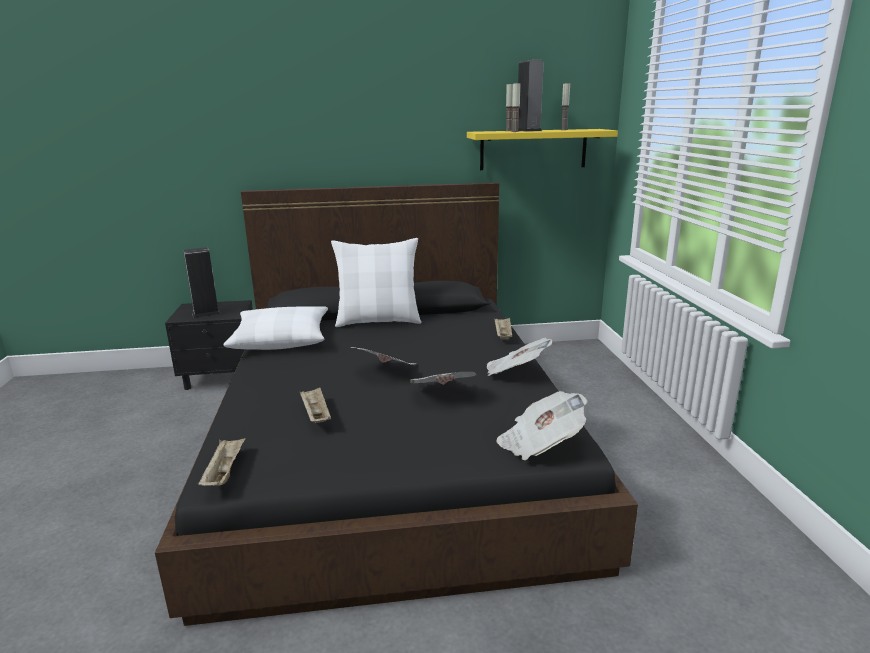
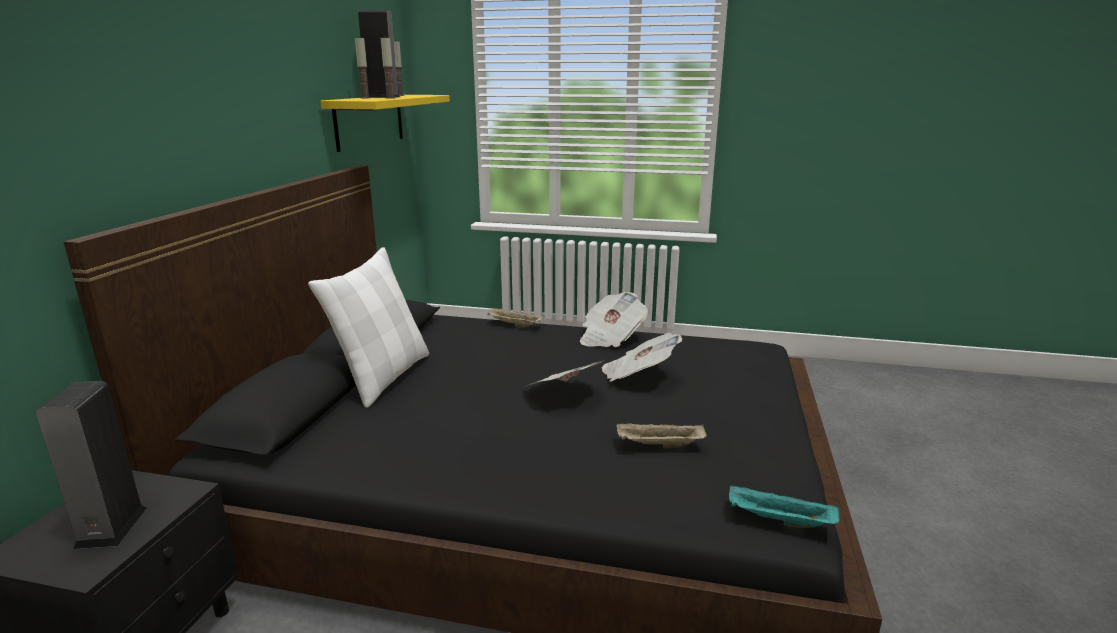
camera: 70 degrees left, 0 degrees up
(224, 472) = (778, 521): beige tray -> turquoise tray
(281, 338) = (360, 455): white pillow -> none
(540, 444) = (751, 355): newspaper -> none

